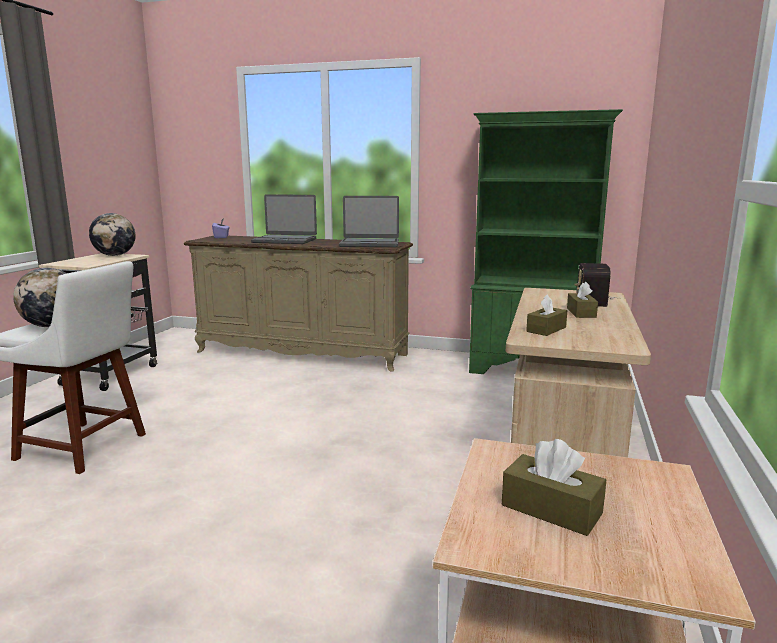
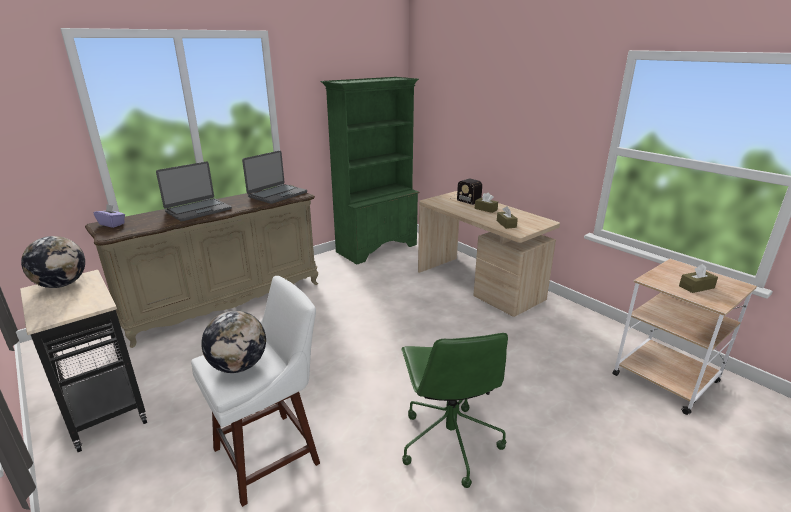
camera: 55 degrees left, 10 degrees up
(155, 537) = (448, 439): none -> green office chair

